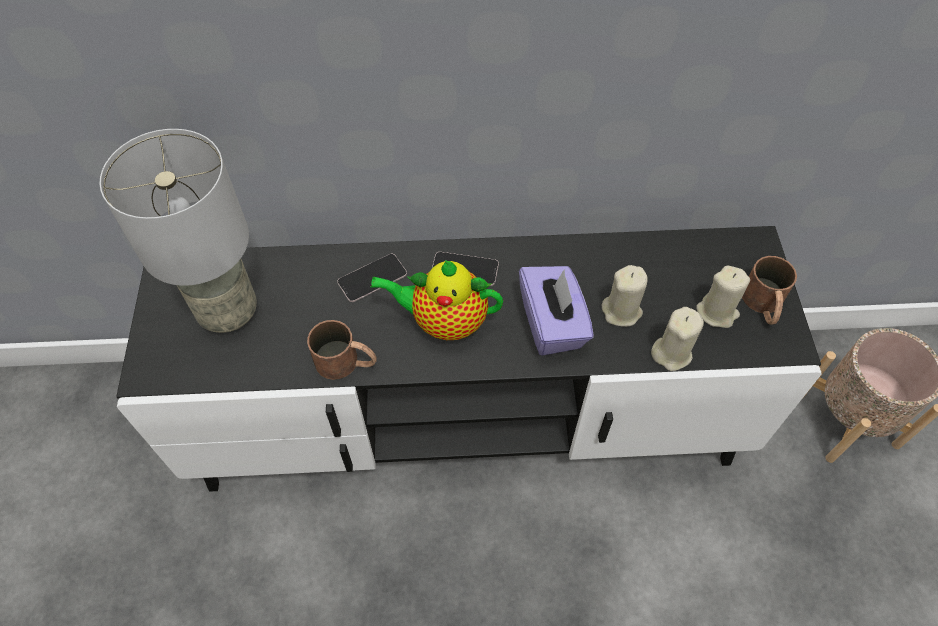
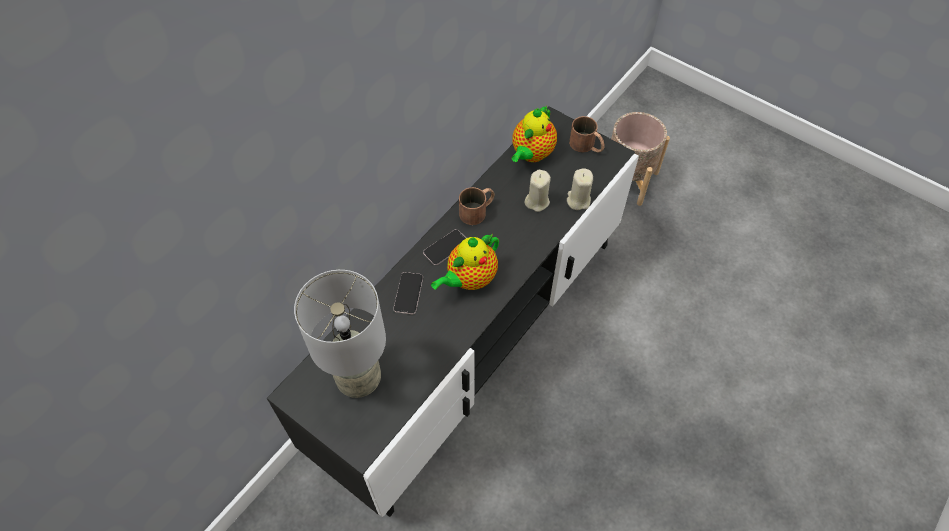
camera: 50 degrees left, 0 degrees up
(346, 362) = (452, 341): brown mug -> brown mug (478, 210)
(552, 324) = (516, 234): purple tissue box -> none
(682, 258) = (531, 154): none -> teapot
(717, 312) = (573, 166): beige candle -> none

